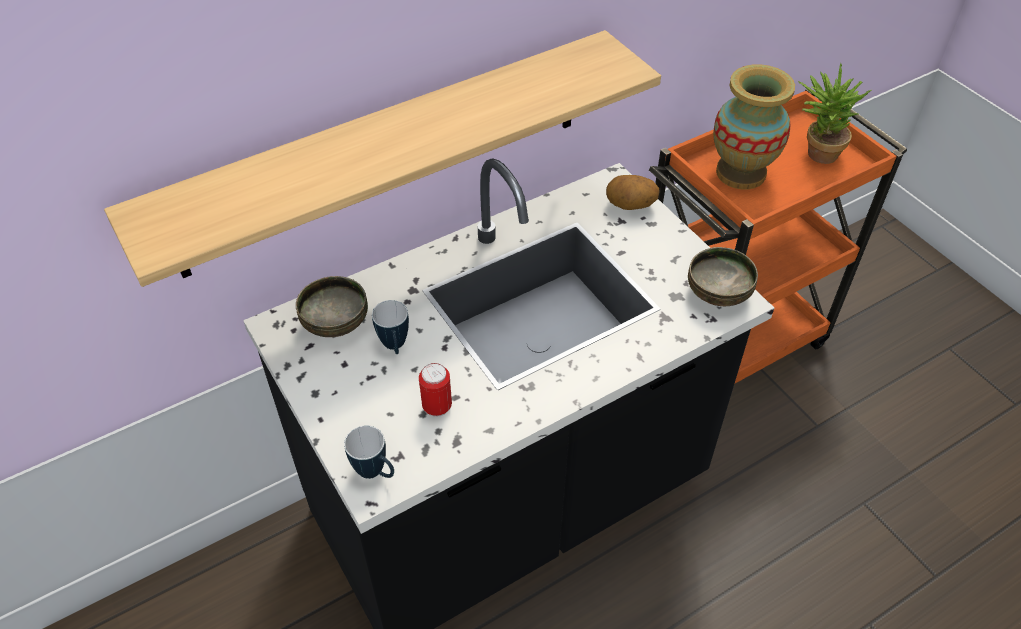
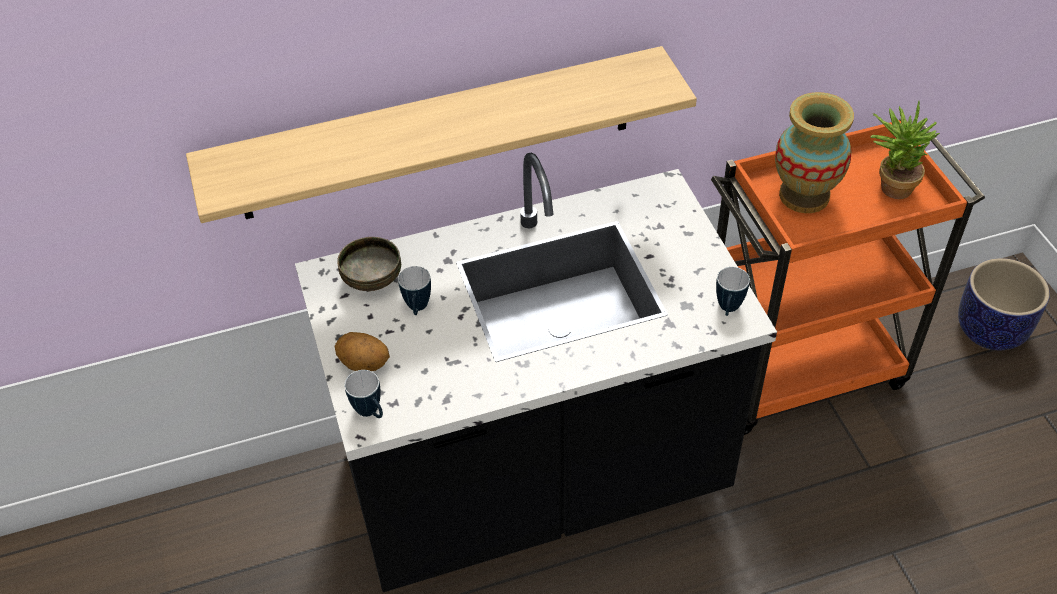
camera: 15 degrees right, 0 degrees up
(437, 407) = (438, 367): can -> none
(630, 206) = (673, 213): potato -> potato (364, 364)
(719, 294) = (728, 310): bowl -> mug
(880, 281) = (990, 331): none -> planter

